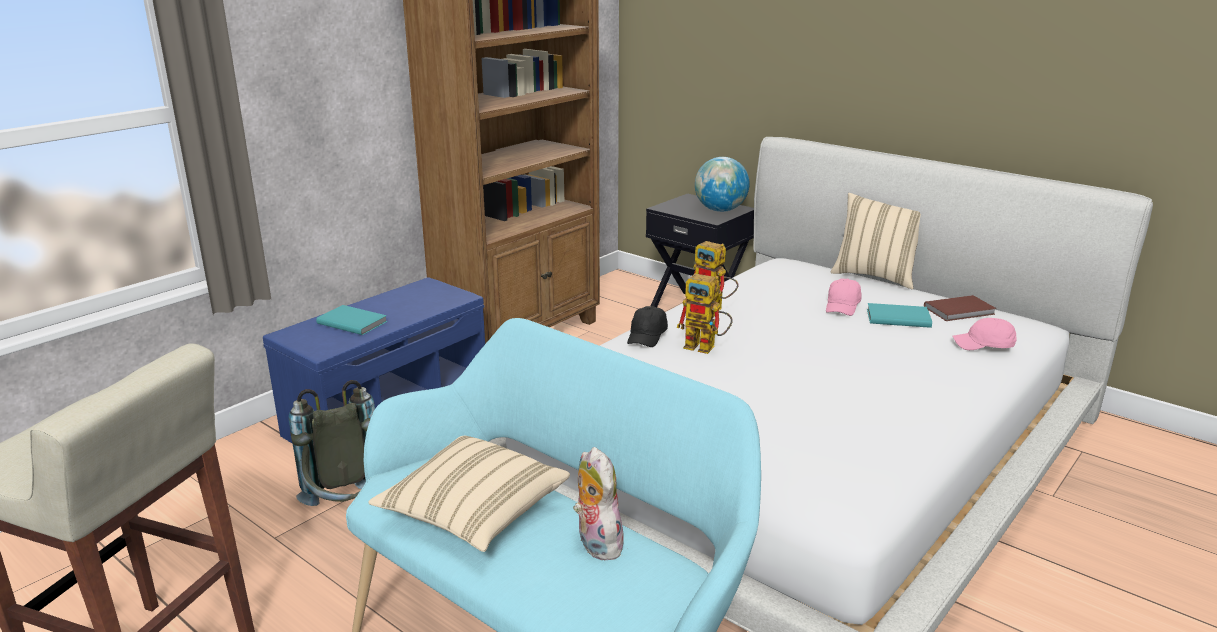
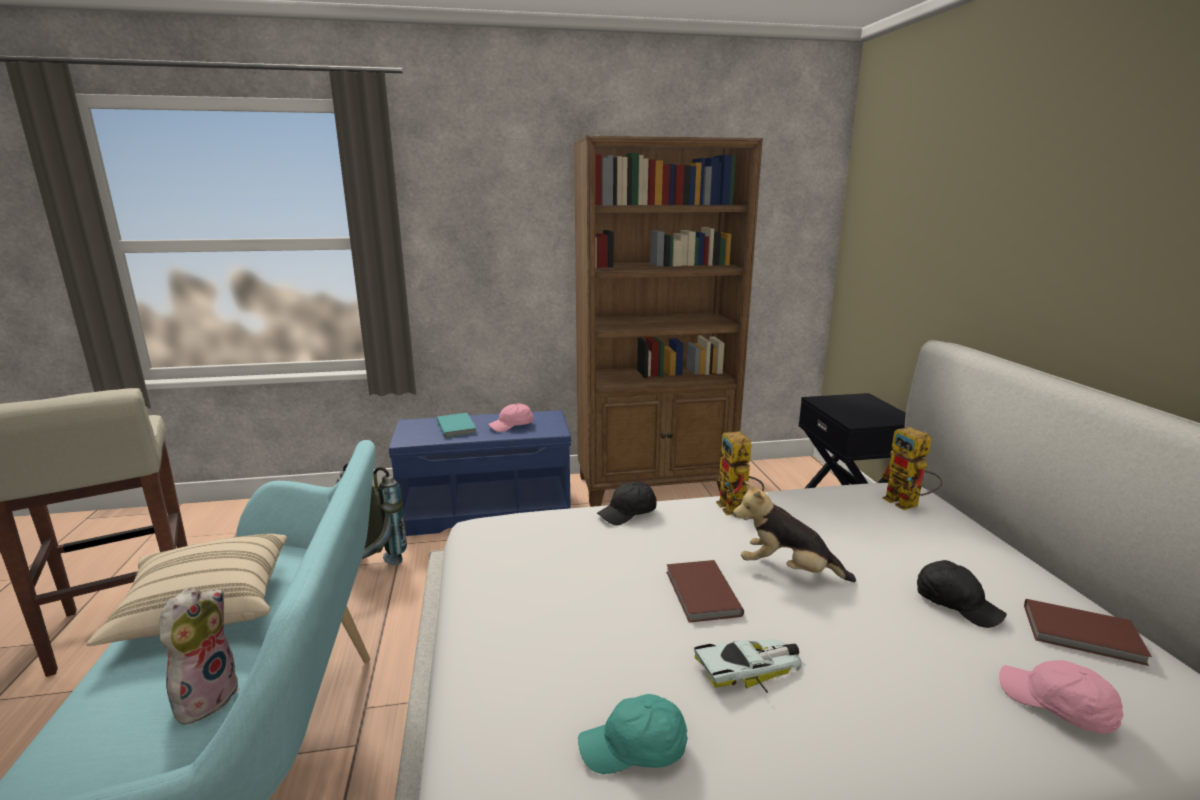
camera: 40 degrees right, 5 degrees down
(706, 347) = (662, 546): toy robot -> toy robot (908, 504)
(720, 210) = (877, 415): globe -> none
(774, 364) = (700, 594): none -> brown book
(798, 333) = (787, 571): none -> plush toy
(842, 306) = (895, 561): pink cap -> pink cap (512, 426)
(854, 387) = (750, 669): none -> toy car
(858, 444) = (634, 749): none -> turquoise cap
(875, 276) = (1007, 541): beige pillow -> none
(897, 317) = (956, 604): turquoise book -> black cap

